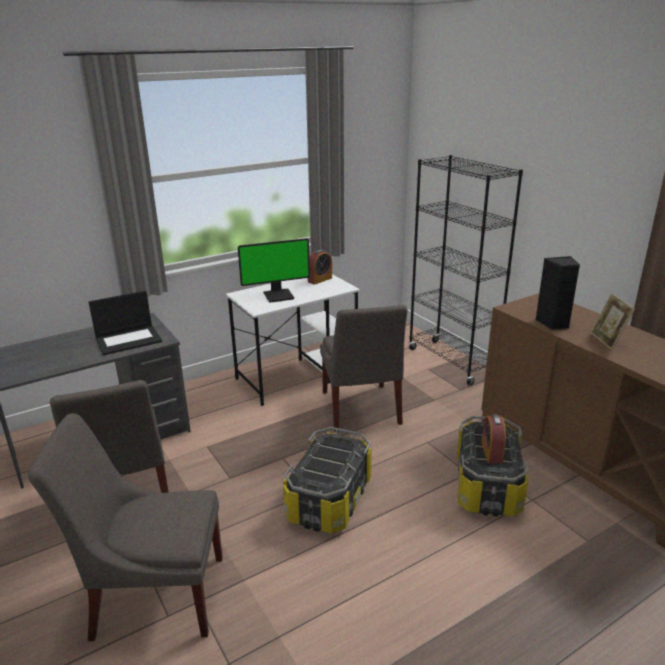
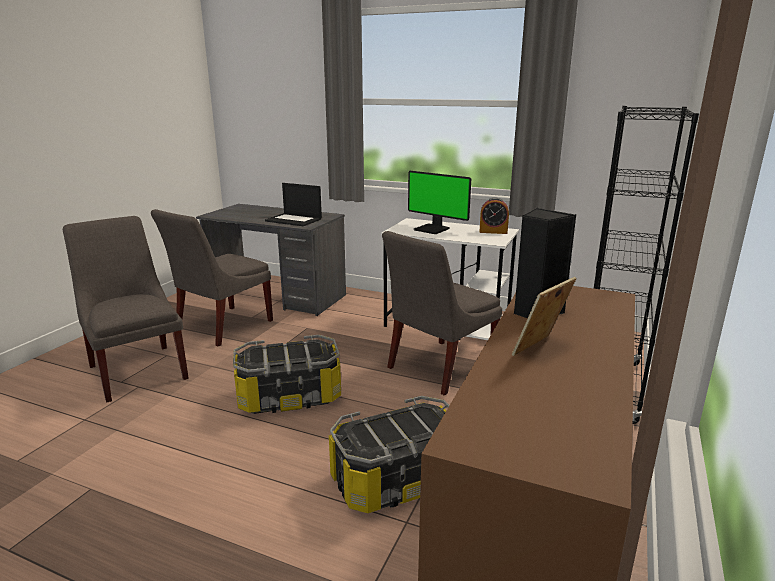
camera: 55 degrees right, 5 degrees down
(491, 452) = (386, 429): alarm clock -> none

